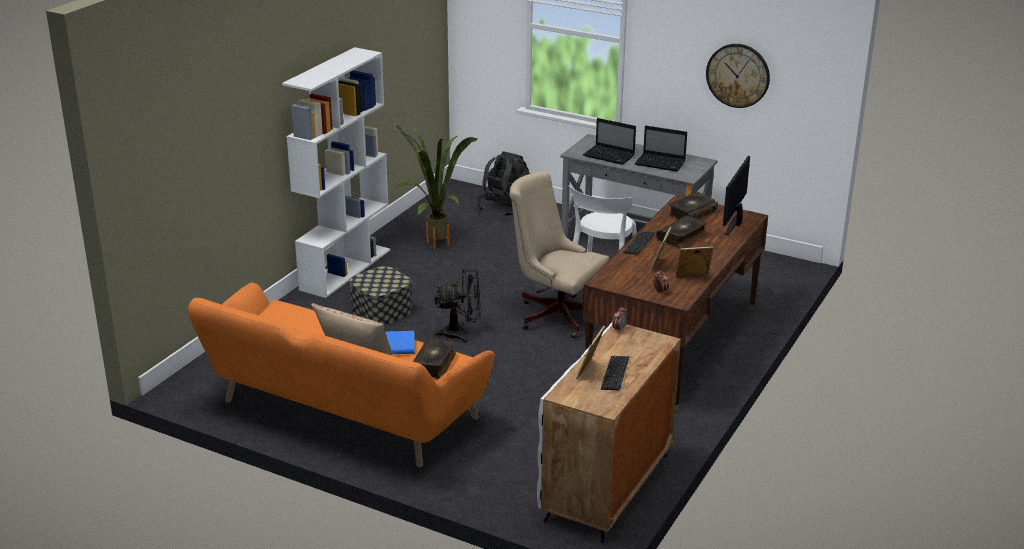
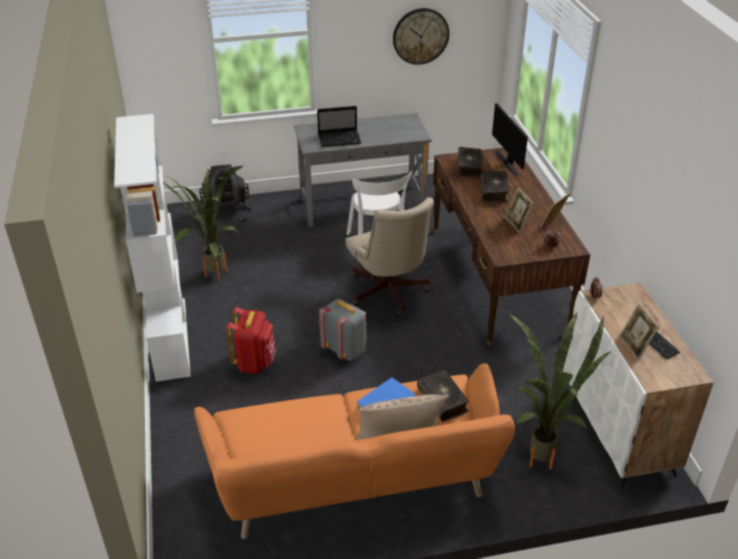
camera: 40 degrees left, 10 degrees up
(381, 310) = (255, 363): storage box -> red backpack
(460, 333) = (345, 350): black fan -> grey backpack
(512, 470) = (543, 453): none -> potted plant
(555, 314) = (389, 294): beige office chair -> beige office chair turned 105 degrees counterclockwise
(639, 244) = (475, 210): keyboard -> none
(661, 163) = (385, 131): laptop -> none

